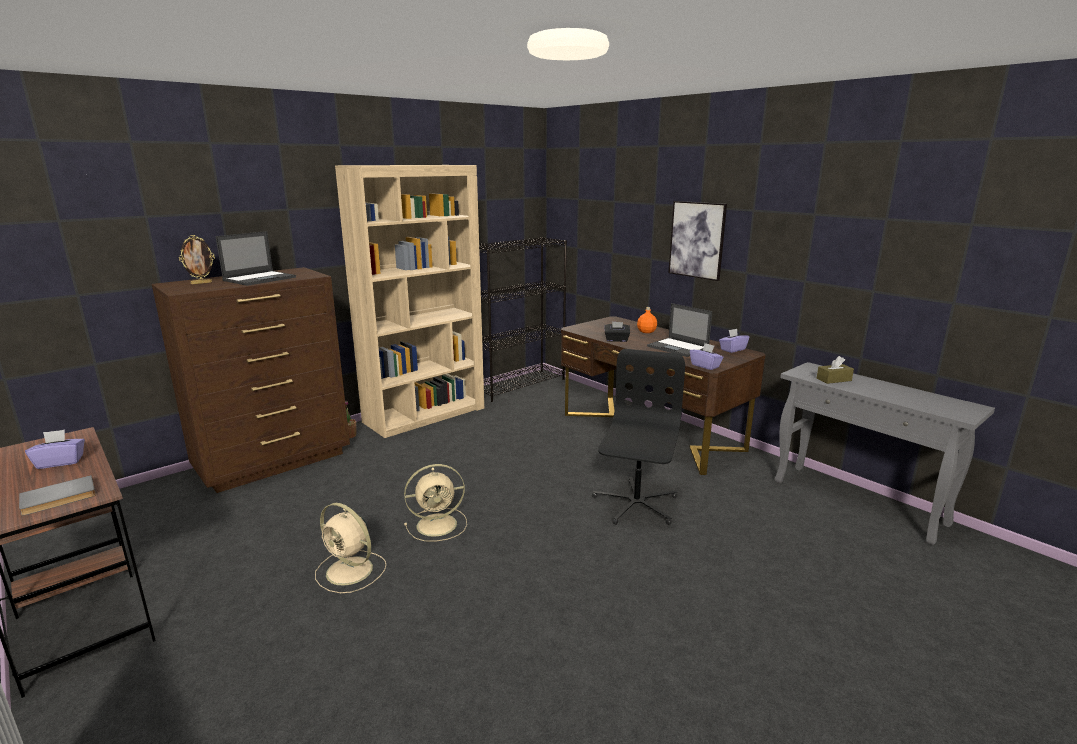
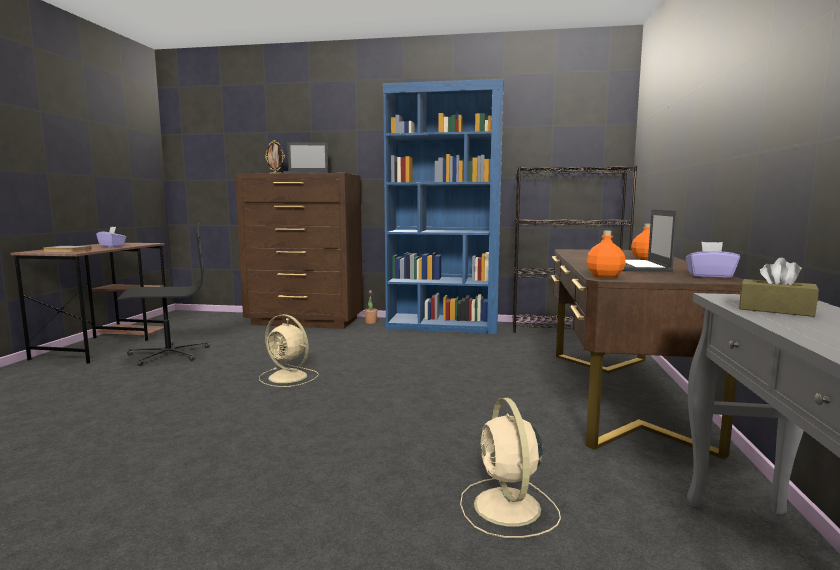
camera: 50 degrees right, 10 degrees down
(351, 571) = (196, 376): beige fan -> beige fan (508, 508)
(425, 415) = (443, 326): beige bookcase -> blue bookcase
(616, 340) = (581, 257): black tissue box -> none
(635, 504) = (447, 432): black office chair -> black office chair (168, 354)
(697, 240) = (718, 122): picture -> none
(705, 366) = (604, 276): purple tissue box -> orange bottle

